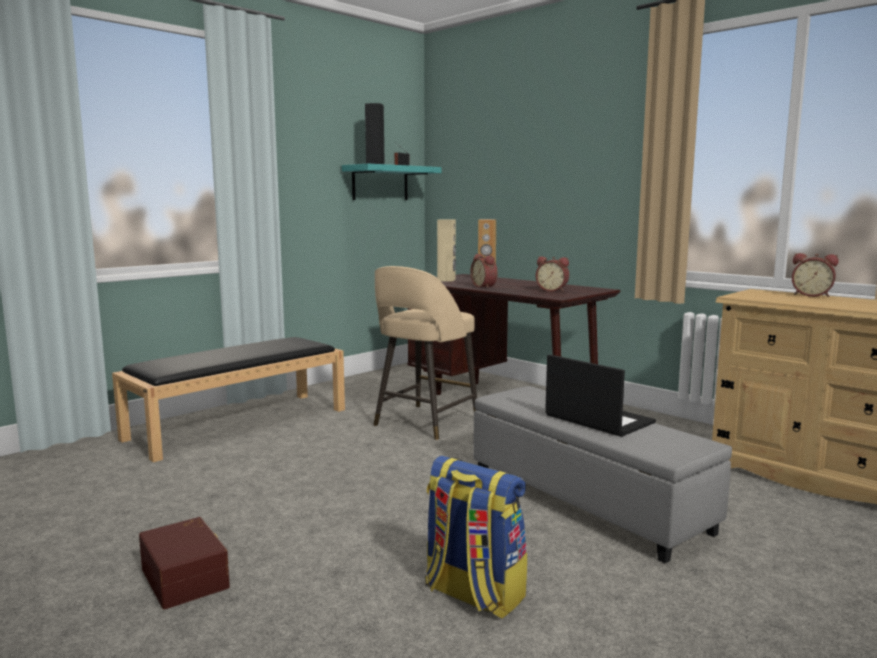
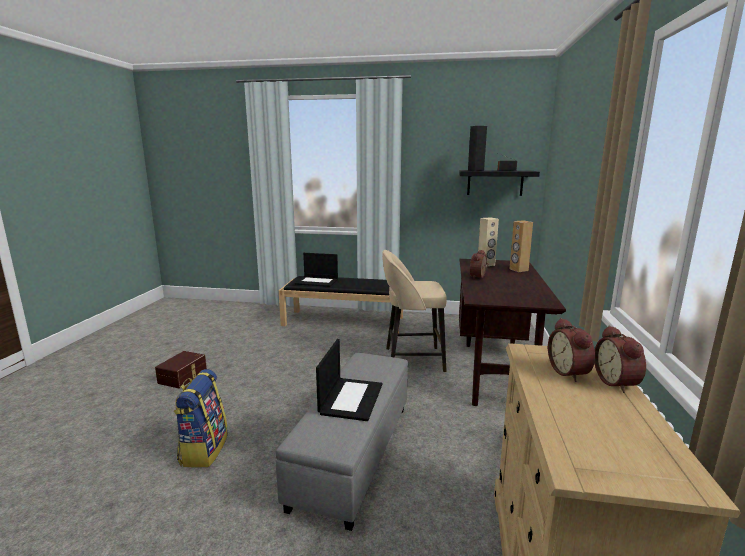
camera: 55 degrees right, 5 degrees up
(197, 360) = (317, 281): none -> laptop
(380, 183) = (495, 182): turquoise shelf -> black shelf
(552, 290) = (506, 293): alarm clock -> alarm clock (570, 372)

